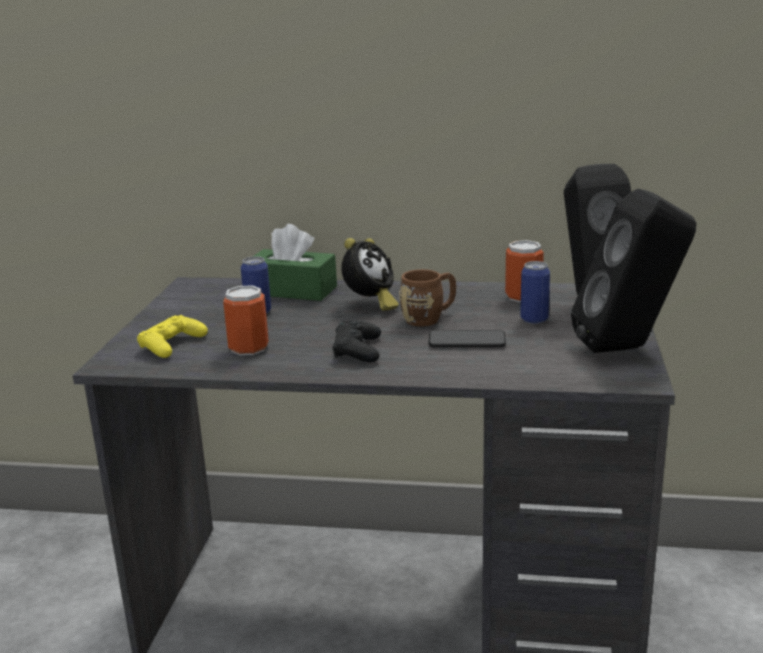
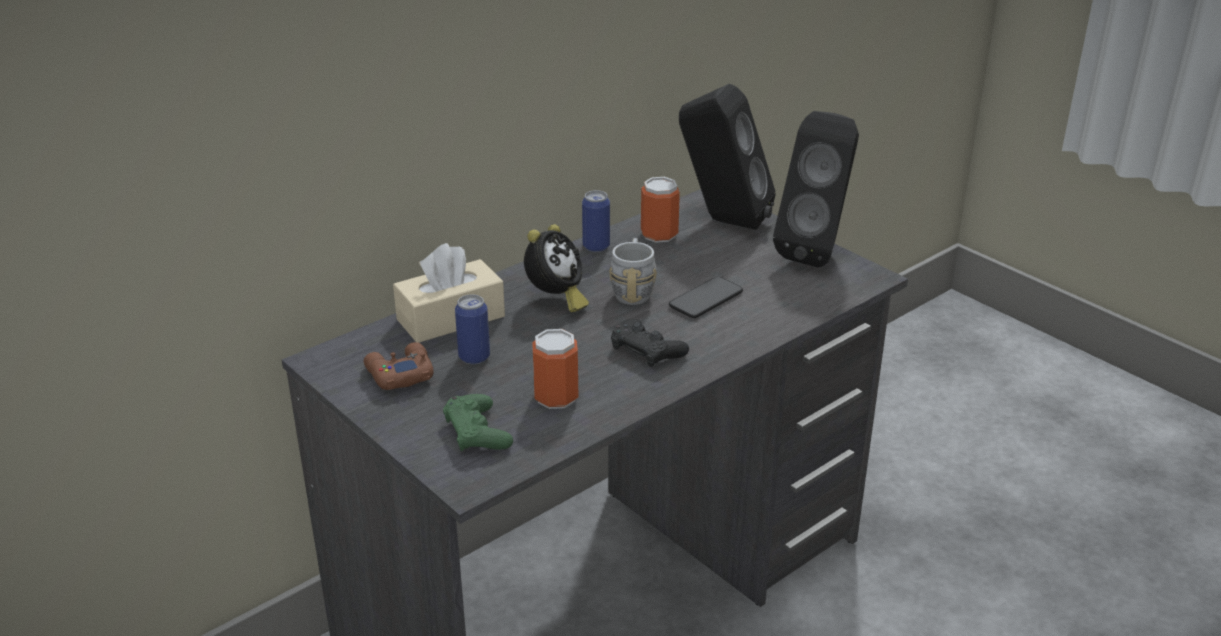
camera: 50 degrees left, 10 degrees up
(172, 344) = (477, 432): yellow game controller -> green game controller
(206, 303) = (399, 374): none -> brown game controller
(292, 290) = (451, 318): green tissue box -> beige tissue box
(370, 304) = (555, 299): alarm clock -> alarm clock turned 45 degrees clockwise
(430, 318) = (633, 290): brown mug -> grey mug
(534, 319) = (710, 254): can -> can (596, 246)

